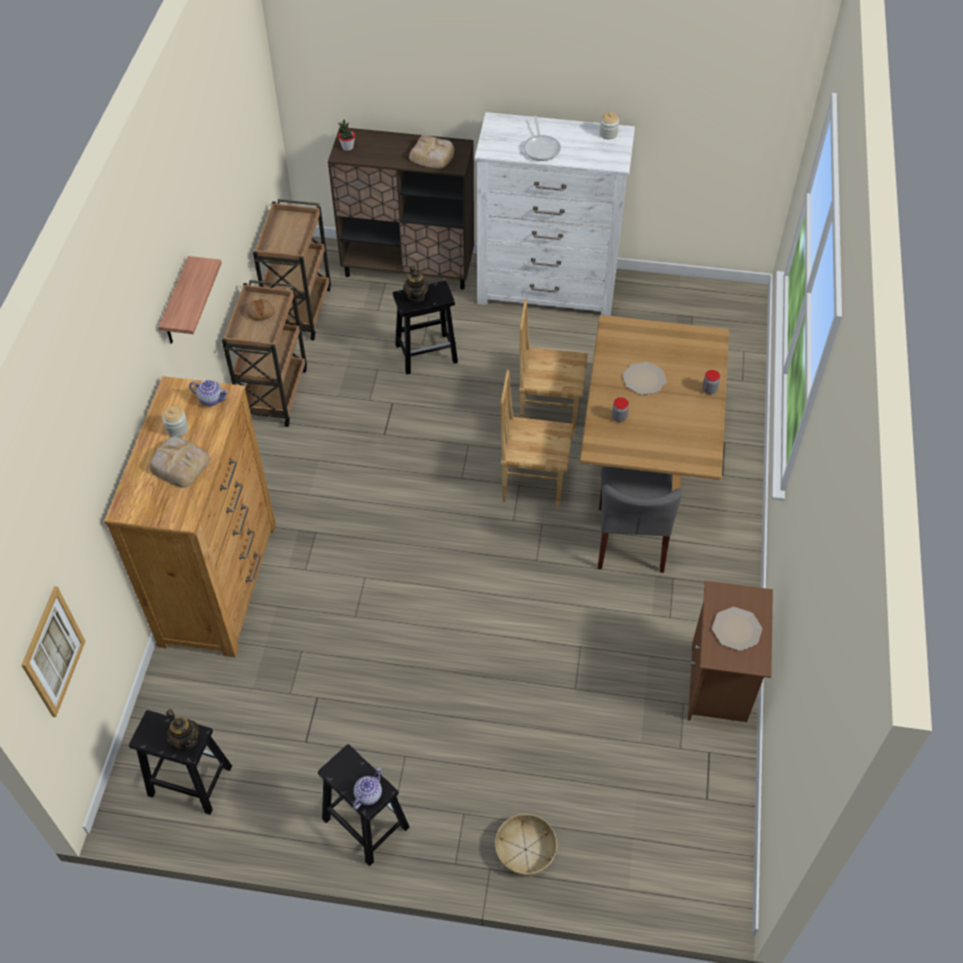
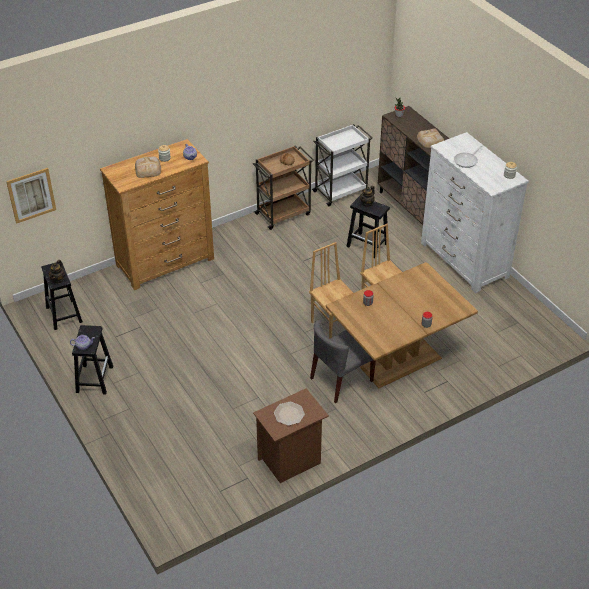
camera: 50 degrees right, 10 degrees down
(177, 304) = (221, 115): shelf -> none
(300, 309) = (341, 191): brown cart -> white cart
(525, 849) = (131, 439): basket -> none
(643, 379) = (403, 298): plate -> none

